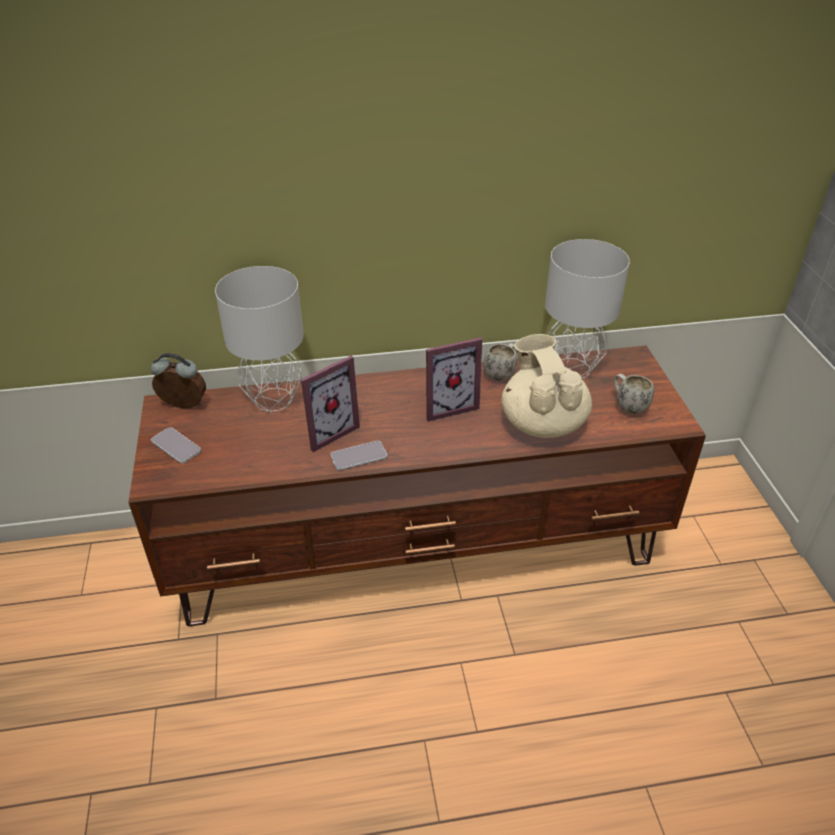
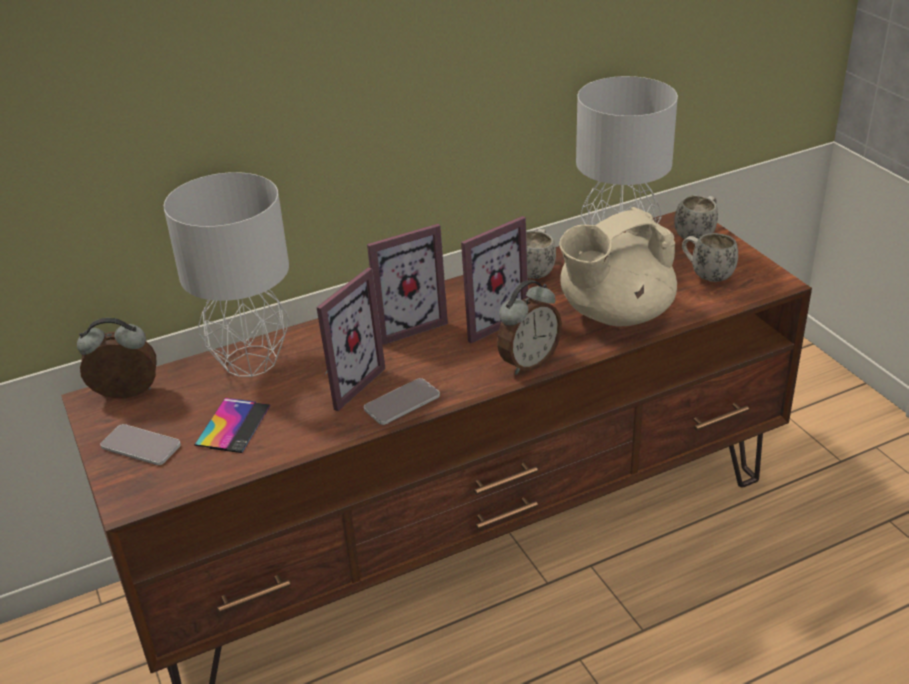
camera: 15 degrees left, 5 degrees down
(240, 446) = (233, 425): none -> phone
(389, 395) = (405, 324): none -> picture frame
(461, 446) = (528, 362): none -> alarm clock
(542, 422) = (614, 314): beige teapot -> beige teapot turned 90 degrees counterclockwise
(637, 370) = (697, 234): none -> white mug

